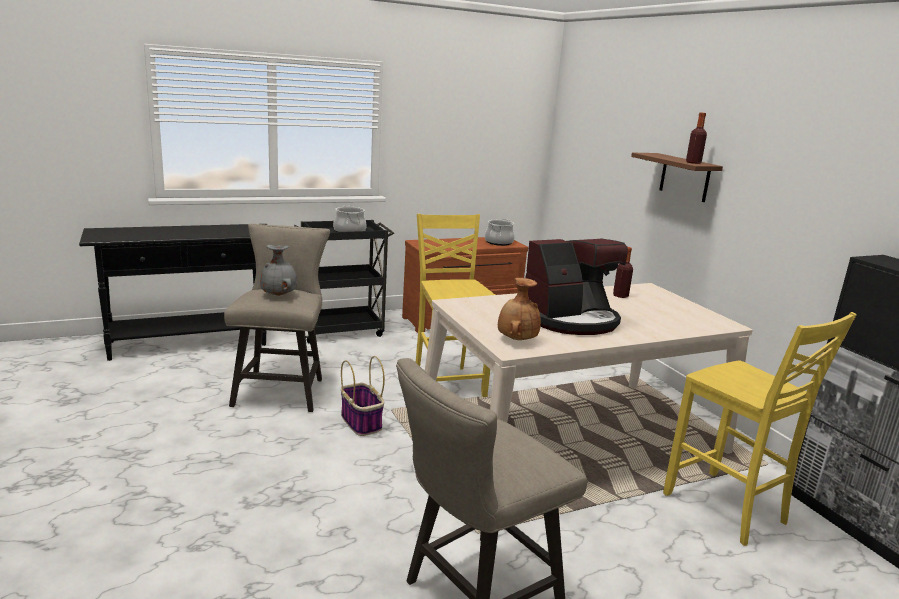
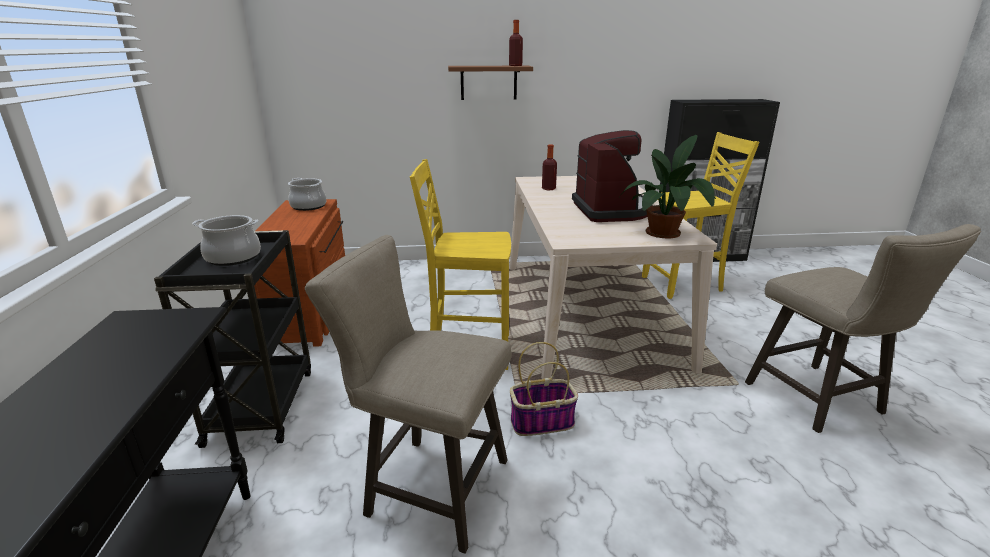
camera: 70 degrees left, 5 degrees up
(279, 295) = (445, 351): grey vase -> none
(516, 340) = (666, 232): brown vase -> potted plant

